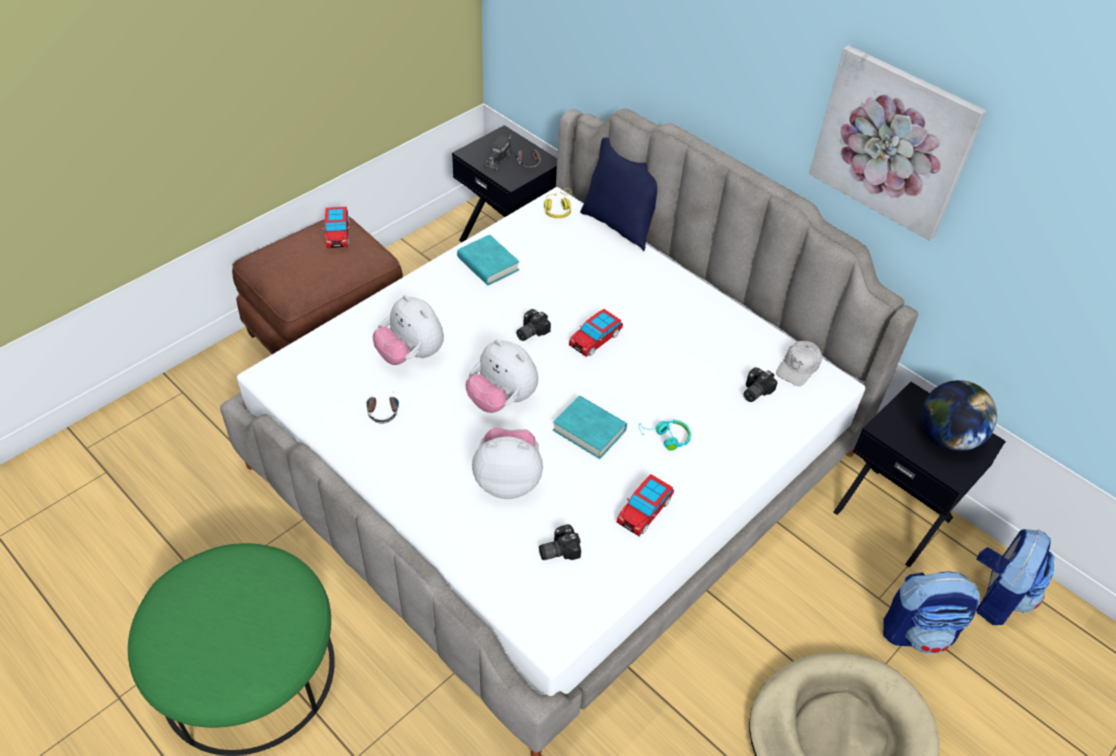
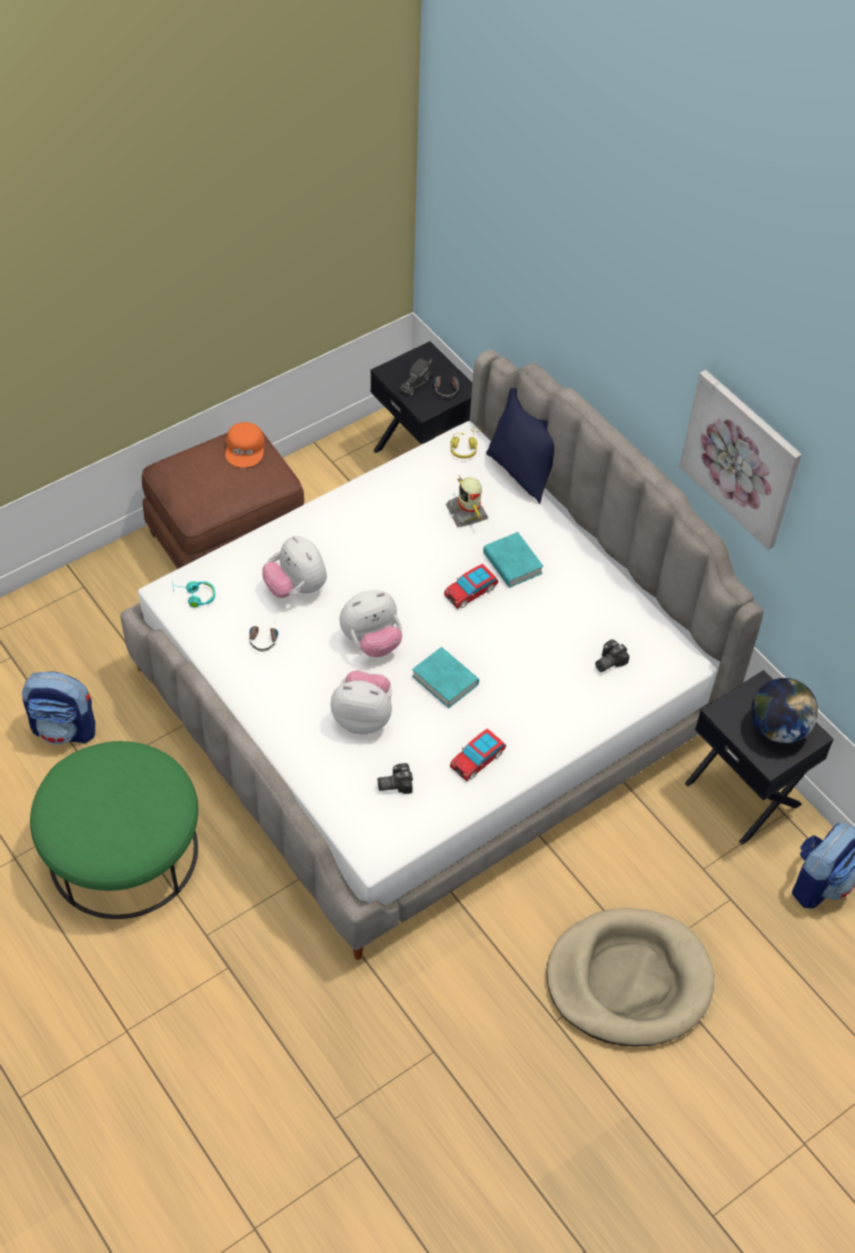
camera: 10 degrees right, 5 degrees up
(337, 233) = (245, 448): toy car -> orange cap
(488, 264) = (384, 501): turquoise book -> turquoise book (512, 563)
(502, 399) = (371, 641): plush toy -> plush toy turned 75 degrees counterclockwise
(529, 331) = (410, 577): camera -> none
(574, 266) = (467, 512): none -> toy robot
(666, 438) = (513, 696): turquoise headphones -> turquoise headphones (194, 596)
(798, 368) = (657, 643): white cap -> none
(918, 631) = (730, 903): backpack -> backpack (65, 729)

